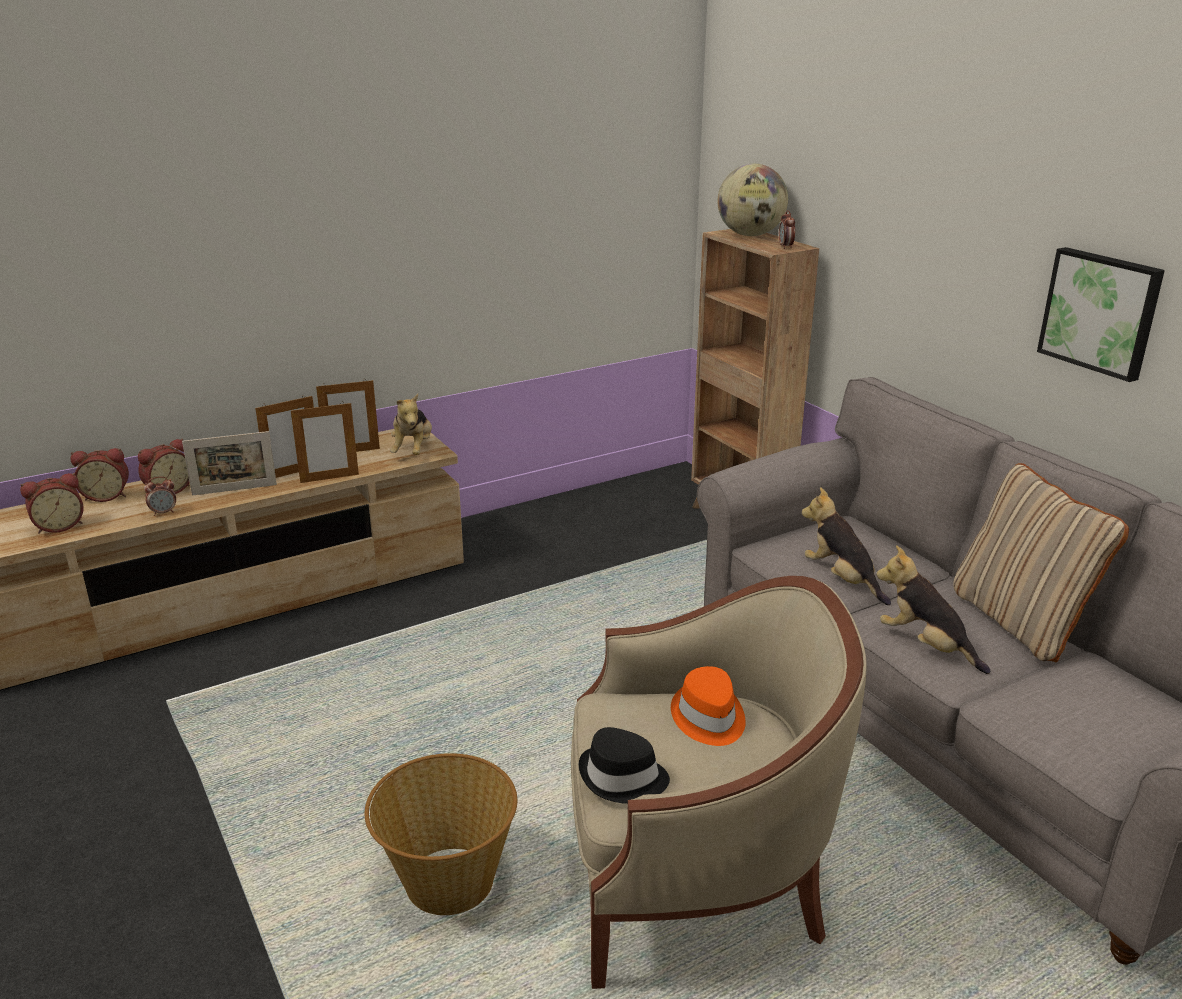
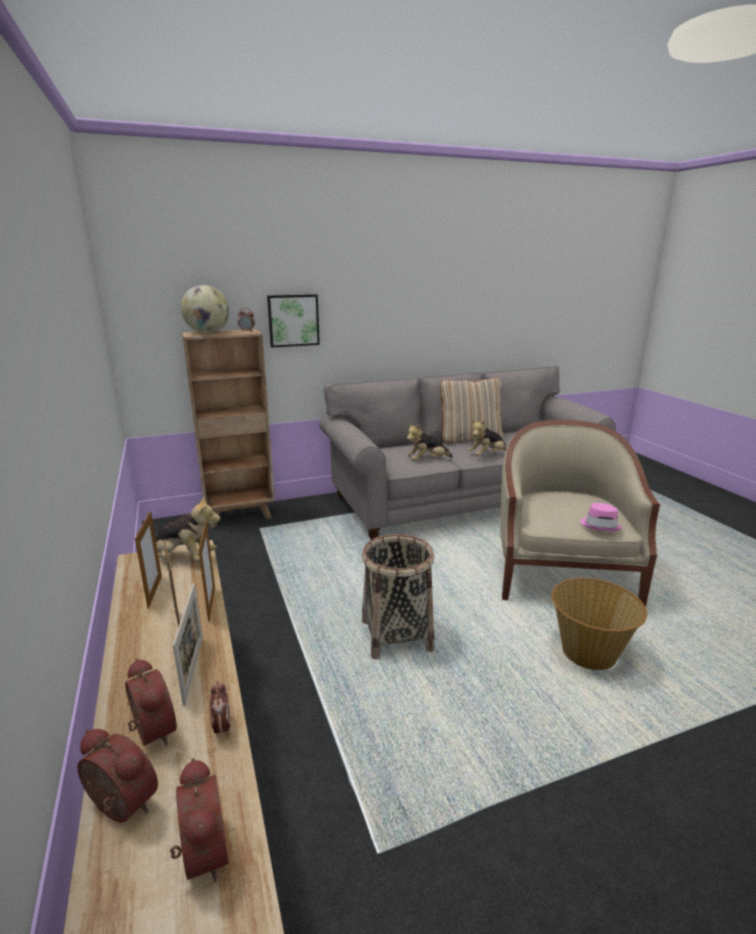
camera: 80 degrees left, 5 degrees down
(107, 496) = (119, 807): alarm clock -> alarm clock turned 60 degrees counterclockwise
(471, 685) = (396, 635): none -> basket
(622, 778) = (600, 525): black hat -> pink hat
(708, 718) = (546, 502): orange hat -> none
(1101, 312) = (423, 315): picture -> picture (293, 320)

